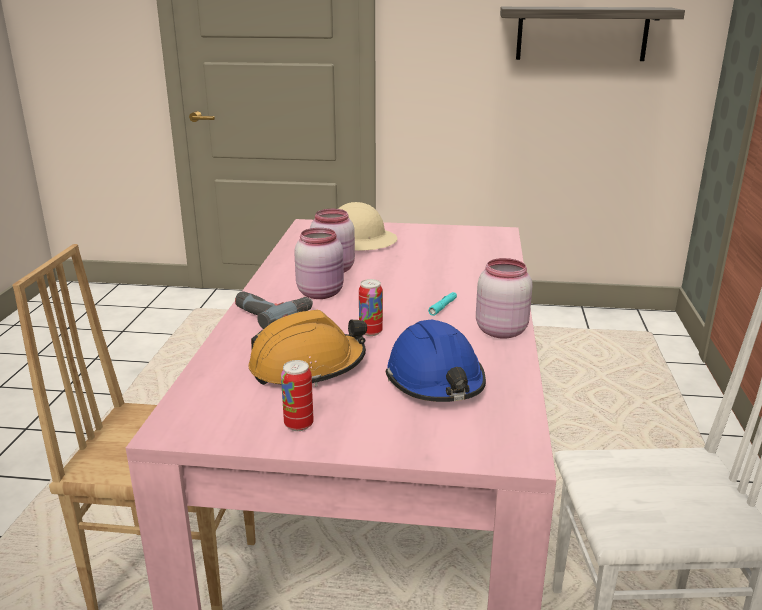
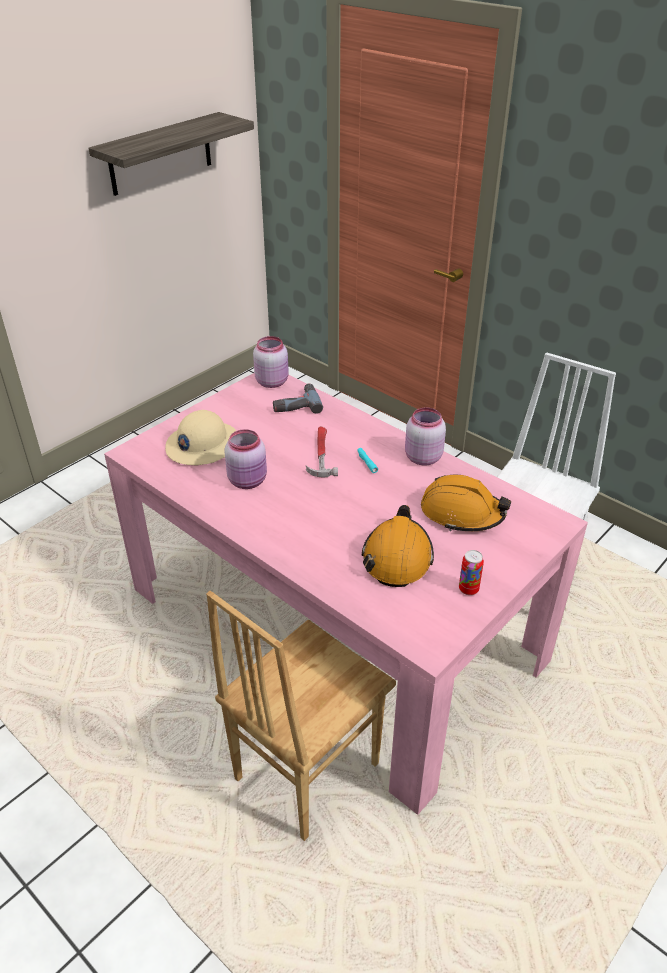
camera: 55 degrees left, 15 degrees up
(272, 312) = (294, 541): power drill -> power drill (295, 404)
(321, 293) = (286, 504): pink jar -> pink jar (272, 381)
(370, 332) = (373, 509): can -> none
(421, 284) = (321, 454): none -> hammer
(435, 381) = (462, 513): blue hard hat -> orange hard hat

